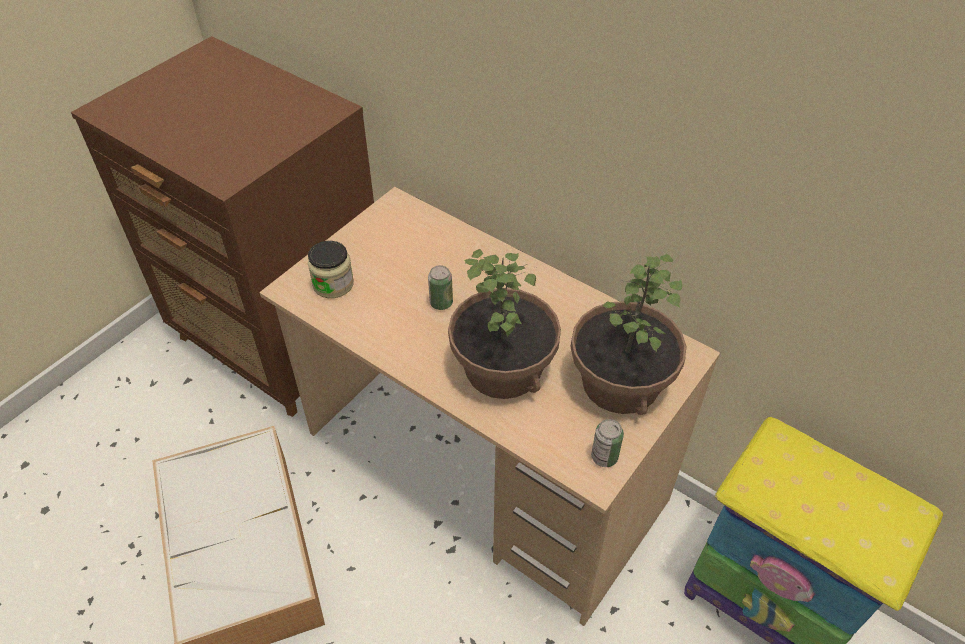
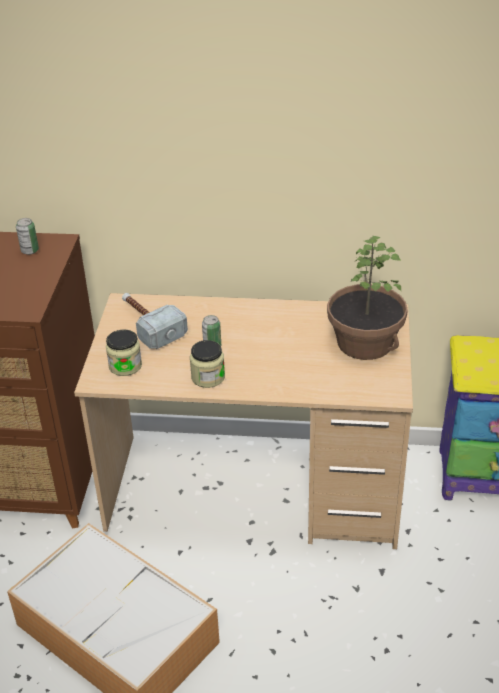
camera: 30 degrees left, 10 degrees down
(398, 243) = (148, 325): none -> hammer
(403, 341) = (208, 377): none -> jar
(504, 368) = (287, 364): potted plant -> none
(604, 457) = (389, 383): can -> can (30, 251)

